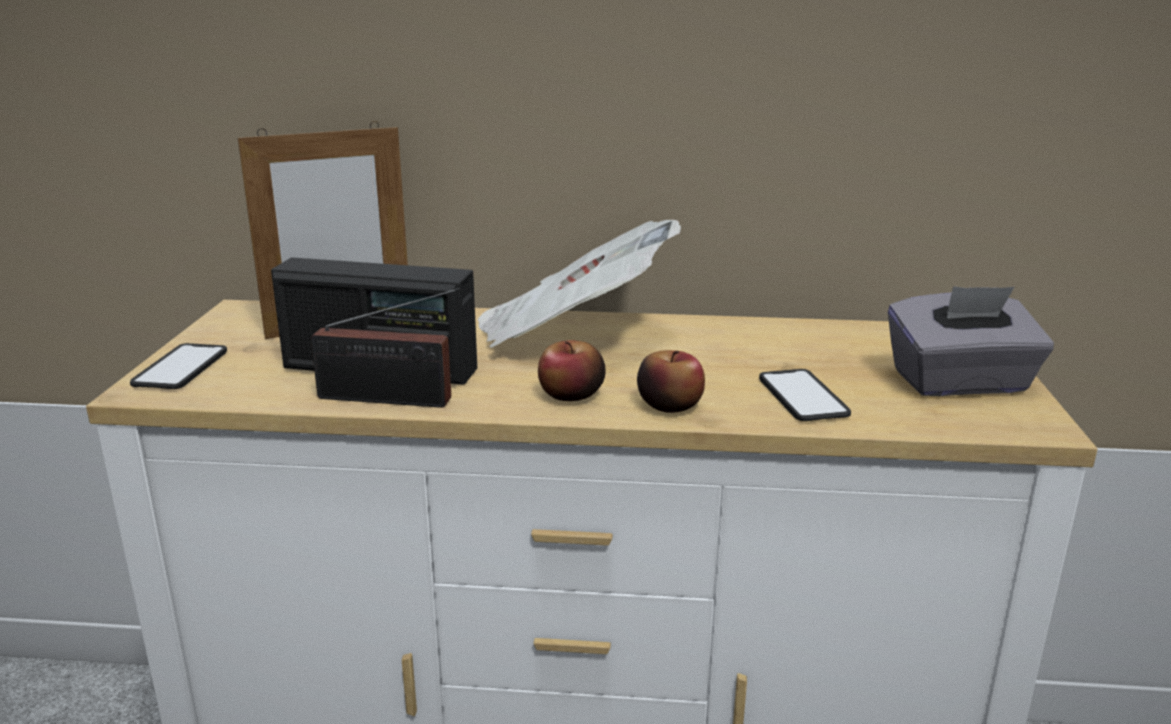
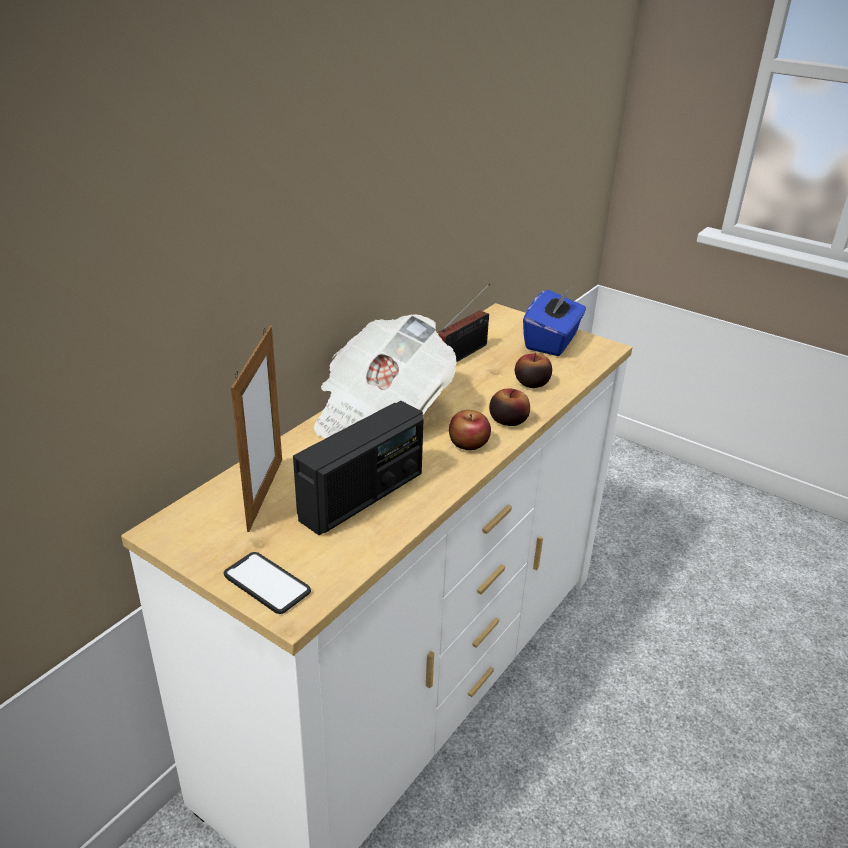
camera: 60 degrees left, 10 degrees up
(391, 400) = (417, 505): radio -> radio (465, 353)
(802, 397) = (531, 383): phone -> apple
(960, 383) = (552, 342): grey tissue box -> blue tissue box

